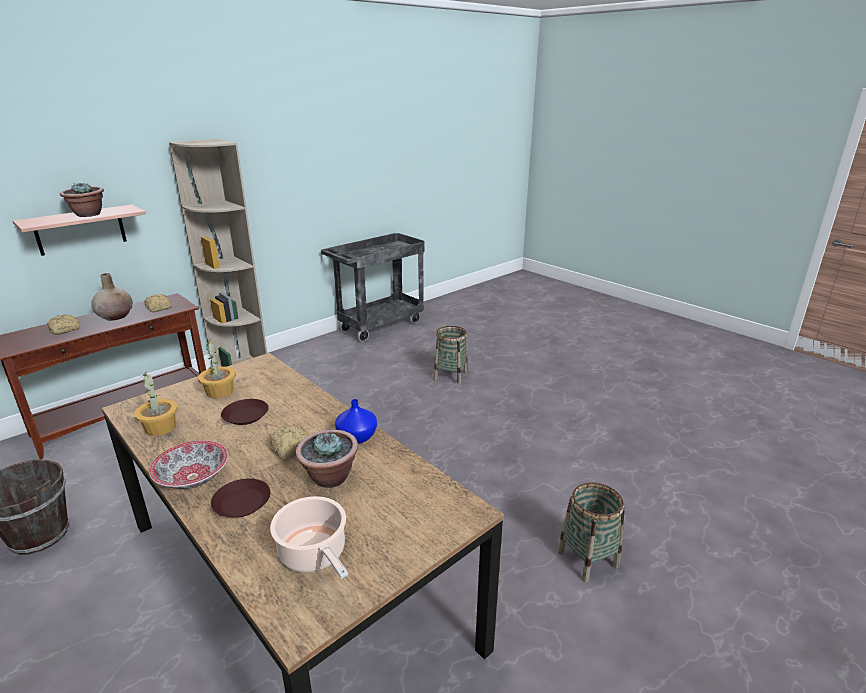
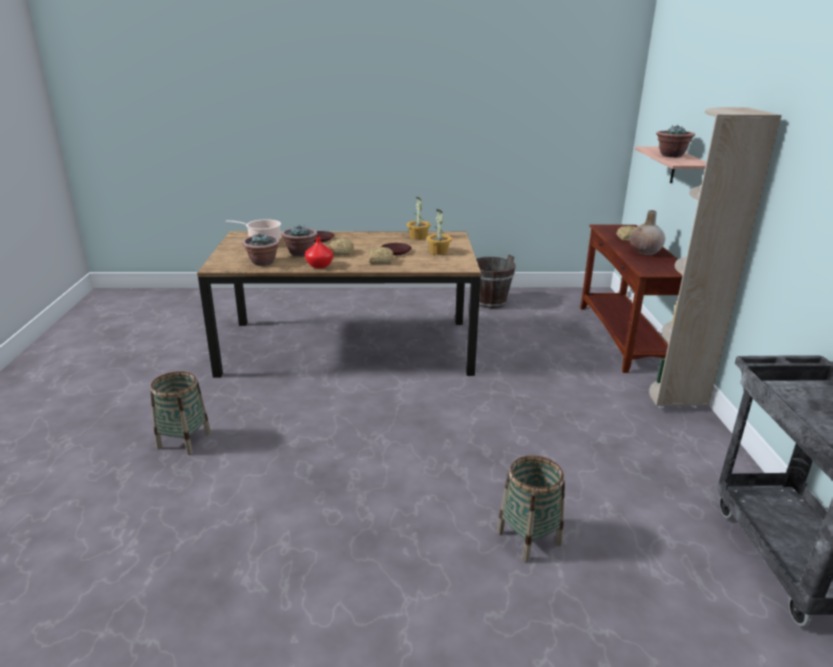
camera: 130 degrees right, 0 degrees up
(158, 308) = (652, 264): bread -> bread (380, 261)
(192, 477) = (358, 235): bowl -> none
(356, 437) = (320, 265): blue vase -> red vase
(400, 484) = (263, 262): none -> potted plant

